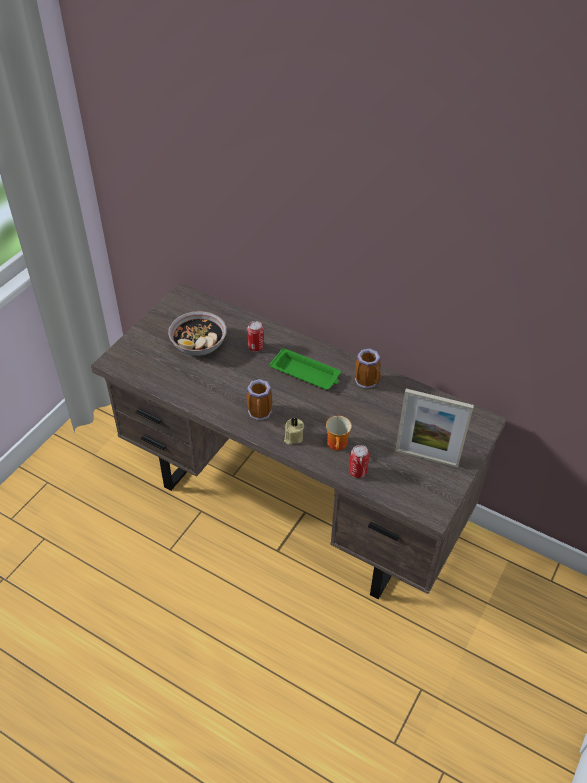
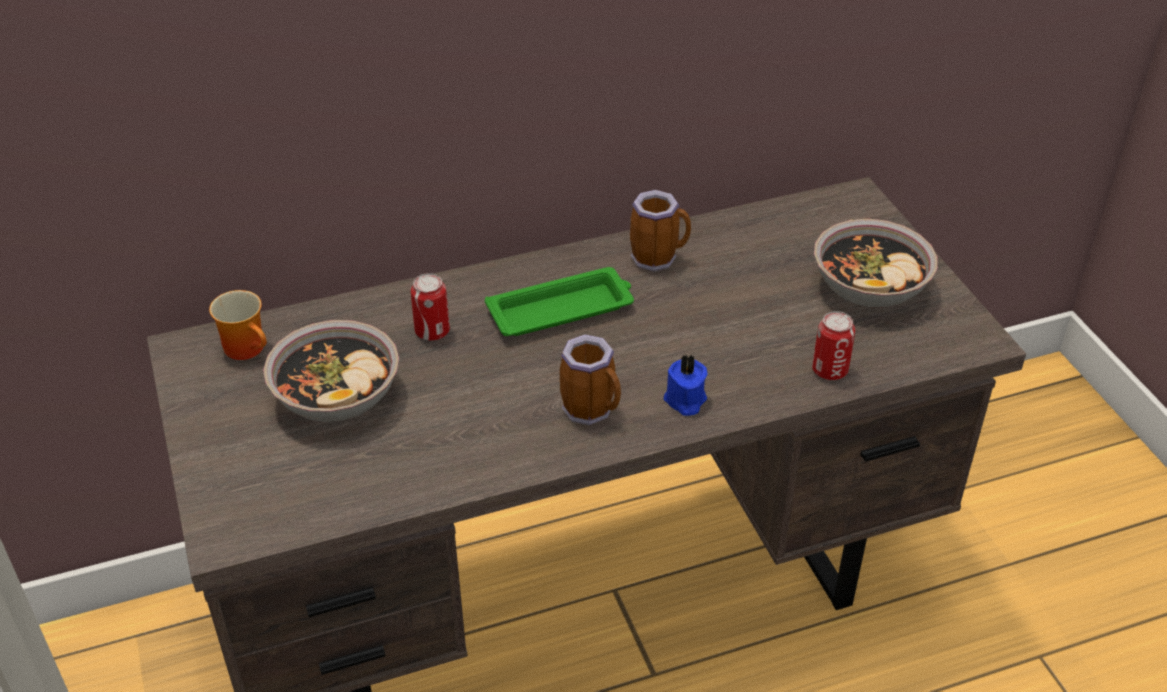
camera: 50 degrees left, 5 degrees down
(293, 437) = (684, 400): beige candle -> blue candle
(338, 445) = (754, 359): mug -> mug (249, 348)
(426, 457) = (869, 287): picture frame -> bowl

